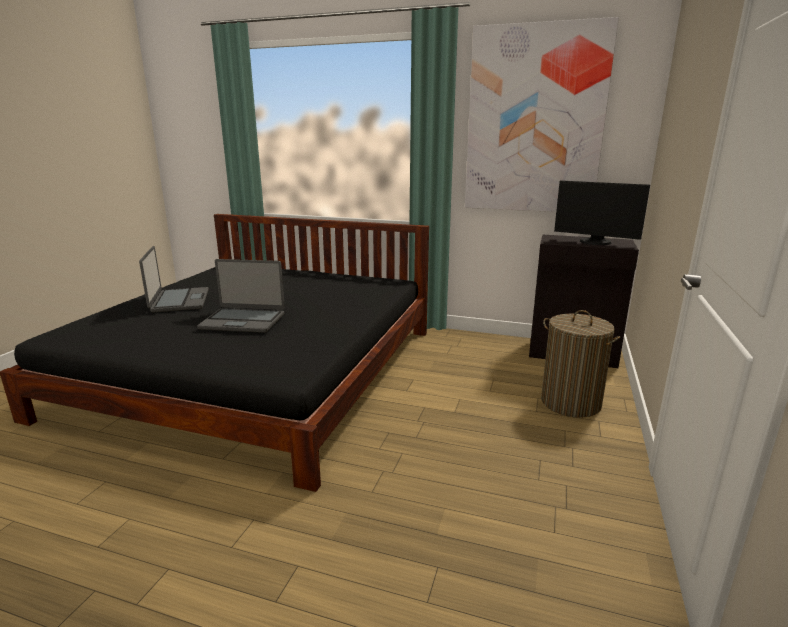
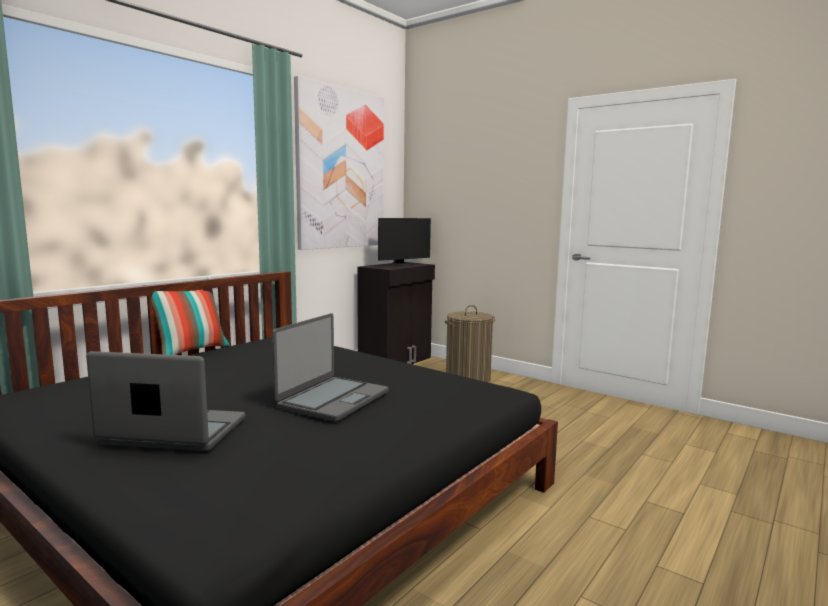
camera: 70 degrees left, 10 degrees down
(336, 271) = (191, 351): none -> pillow

